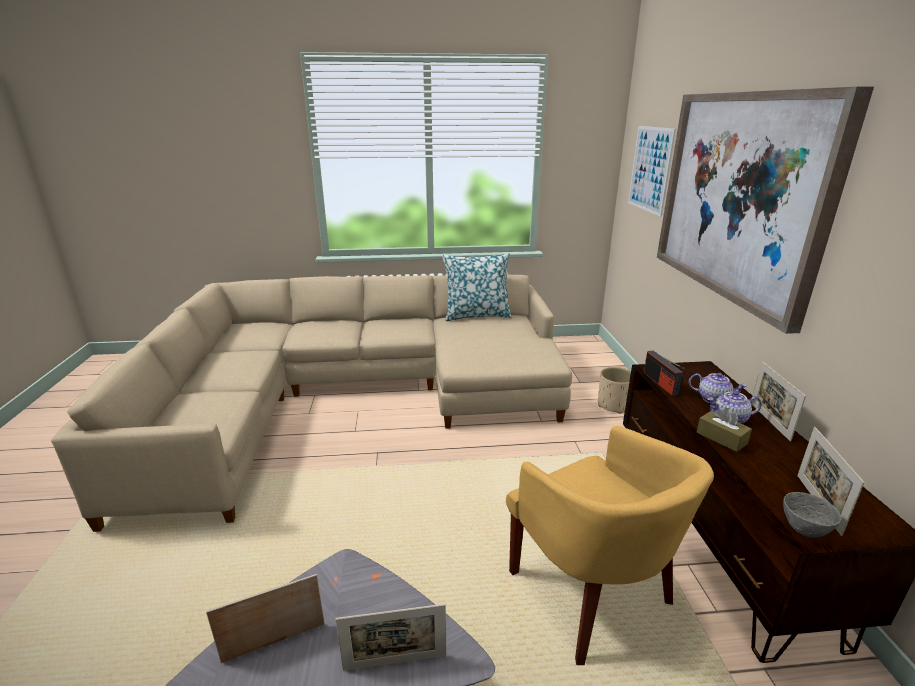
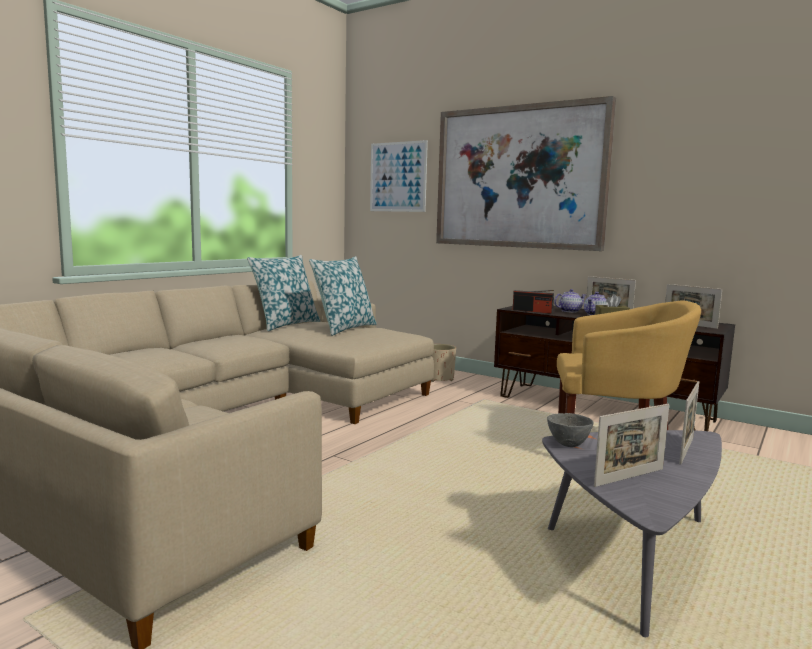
camera: 50 degrees left, 15 degrees down
(274, 642) = (629, 477): picture frame -> picture frame turned 135 degrees counterclockwise
(502, 335) = (344, 328): none -> pillow
(803, 530) = (707, 330): grey bowl -> grey bowl (568, 445)

